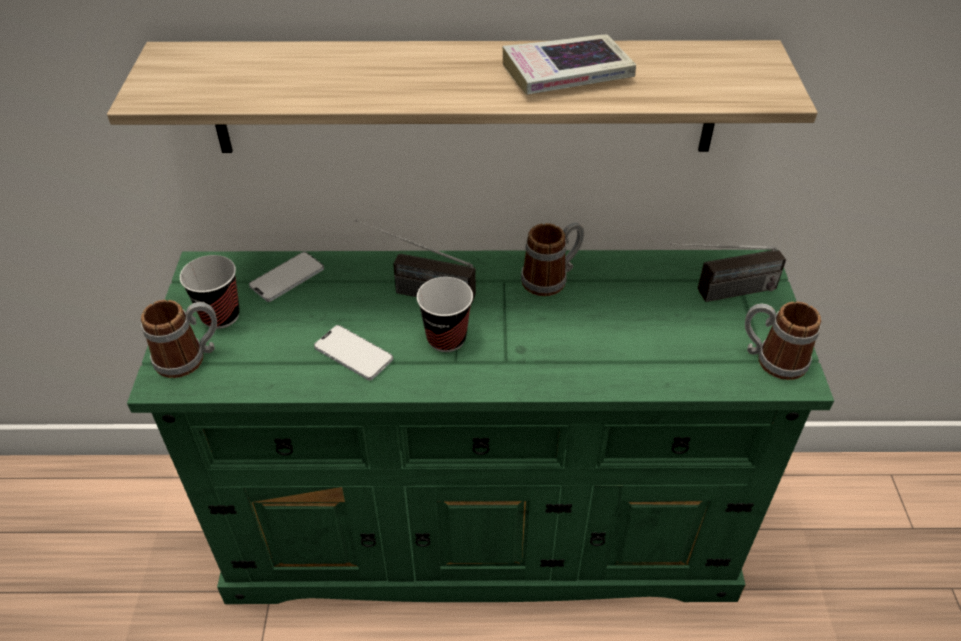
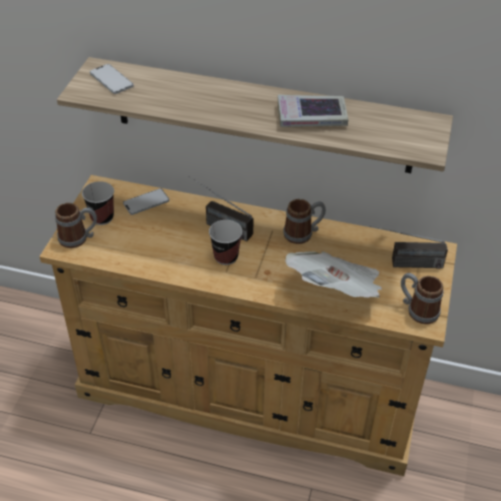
camera: 15 degrees right, 0 degrees up
(353, 353) = (169, 254): phone -> phone (111, 80)
(484, 528) = (251, 391): green dresser -> beige dresser
(639, 356) = (336, 291): none -> newspaper

